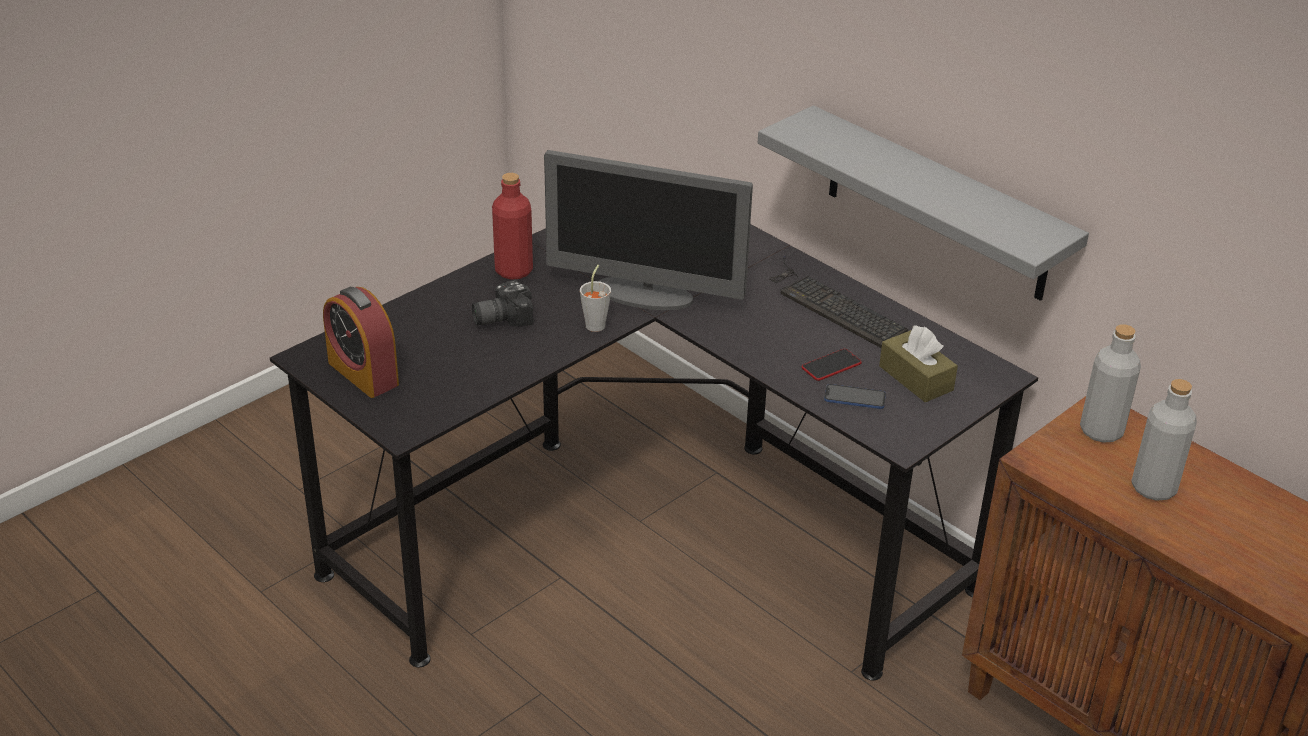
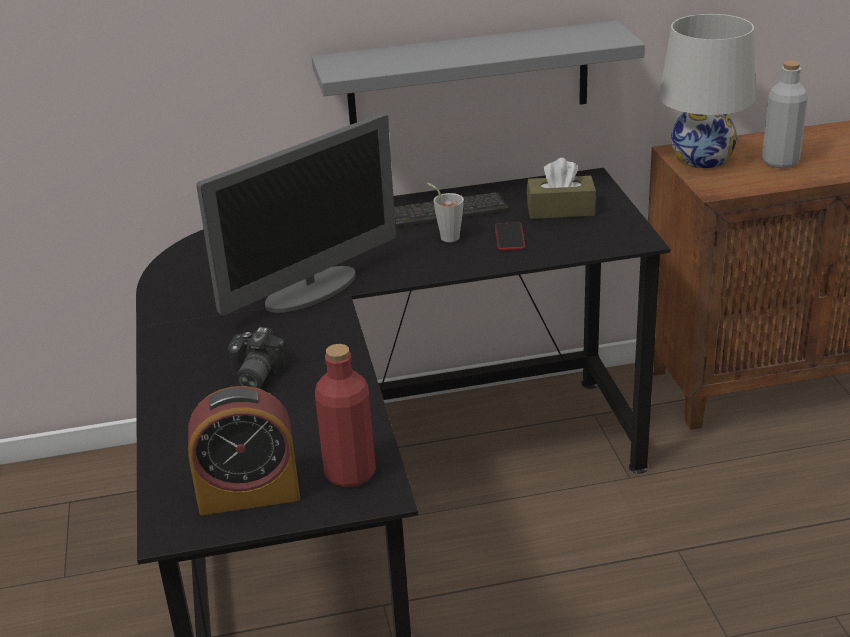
camera: 55 degrees left, 5 degrees down
(513, 270) = (184, 347): red bottle -> red bottle (350, 473)
(596, 323) = (326, 327): grey cup -> grey cup (447, 236)
(854, 398) = (562, 241): phone -> none
(1101, 431) = (702, 158): grey bottle -> white table lamp

